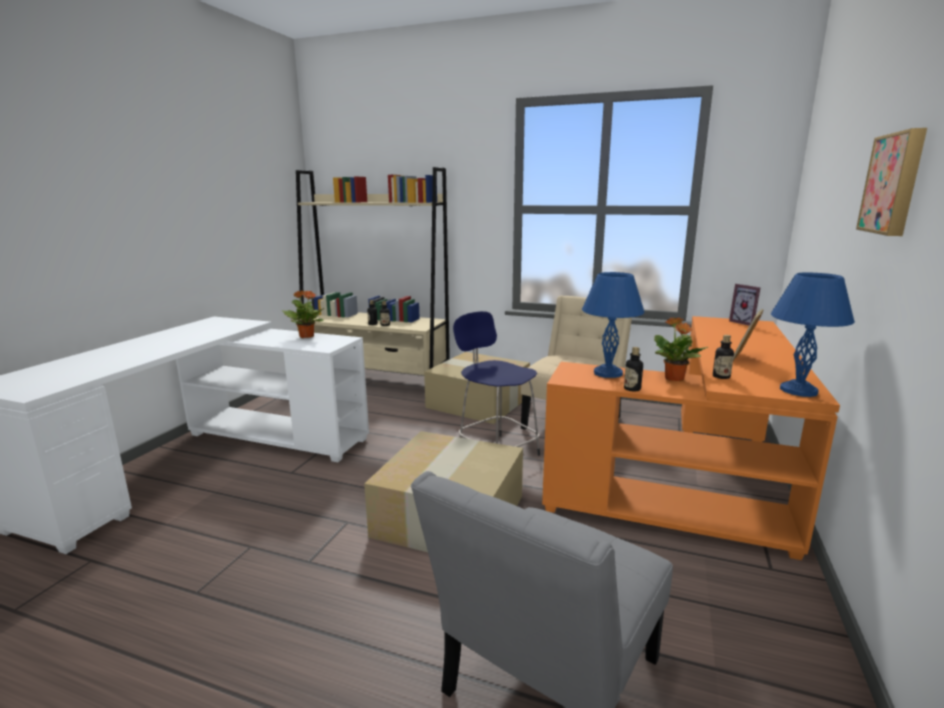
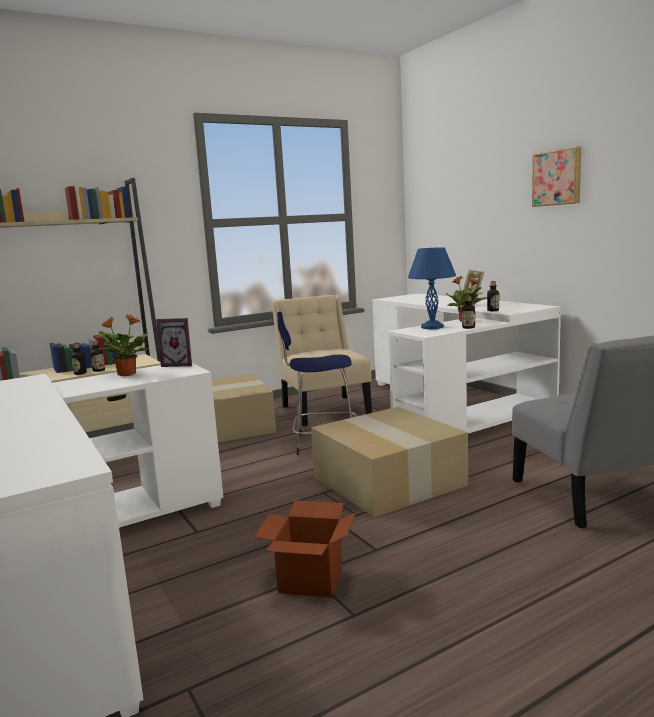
camera: 50 degrees left, 5 degrees down
(242, 550) = (311, 580): none -> cardboard box
(700, 480) = (455, 405): orange desk -> white desk
(745, 322) = (409, 296): picture frame -> picture frame (179, 364)
(797, 390) = (533, 306): blue table lamp -> none

